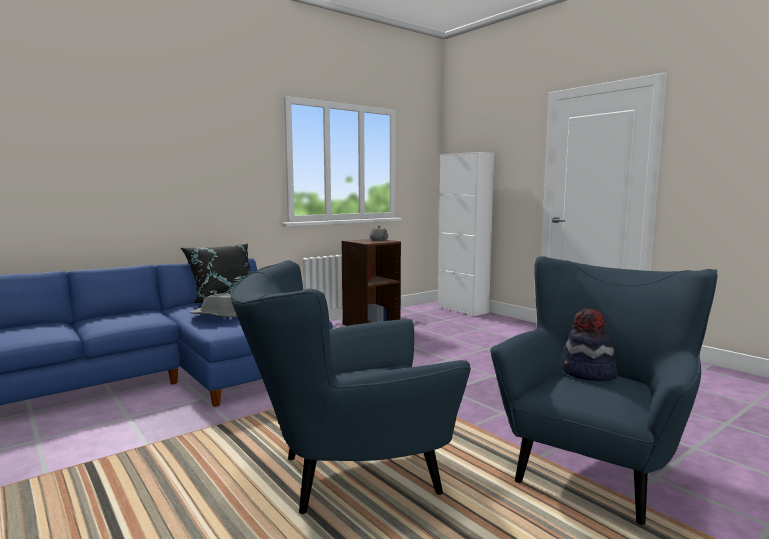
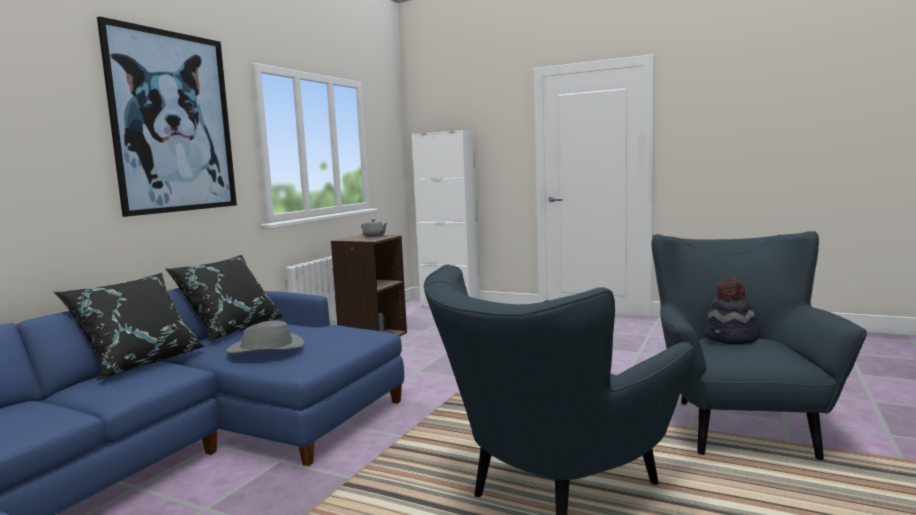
camera: 25 degrees left, 0 degrees up
(143, 311) = (140, 363): none -> black pillow
(209, 142) = (173, 122): none -> picture

